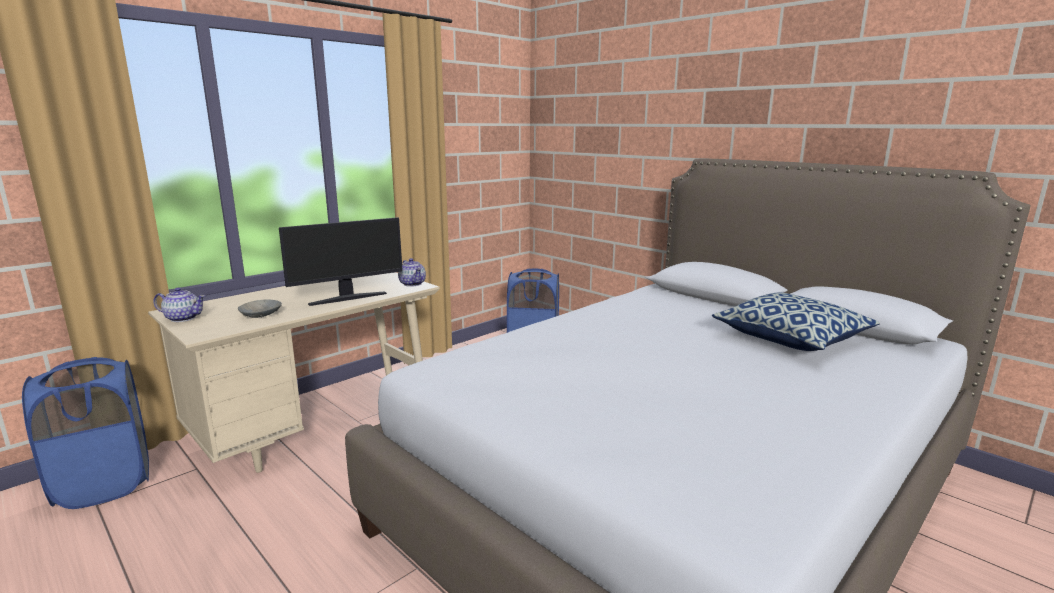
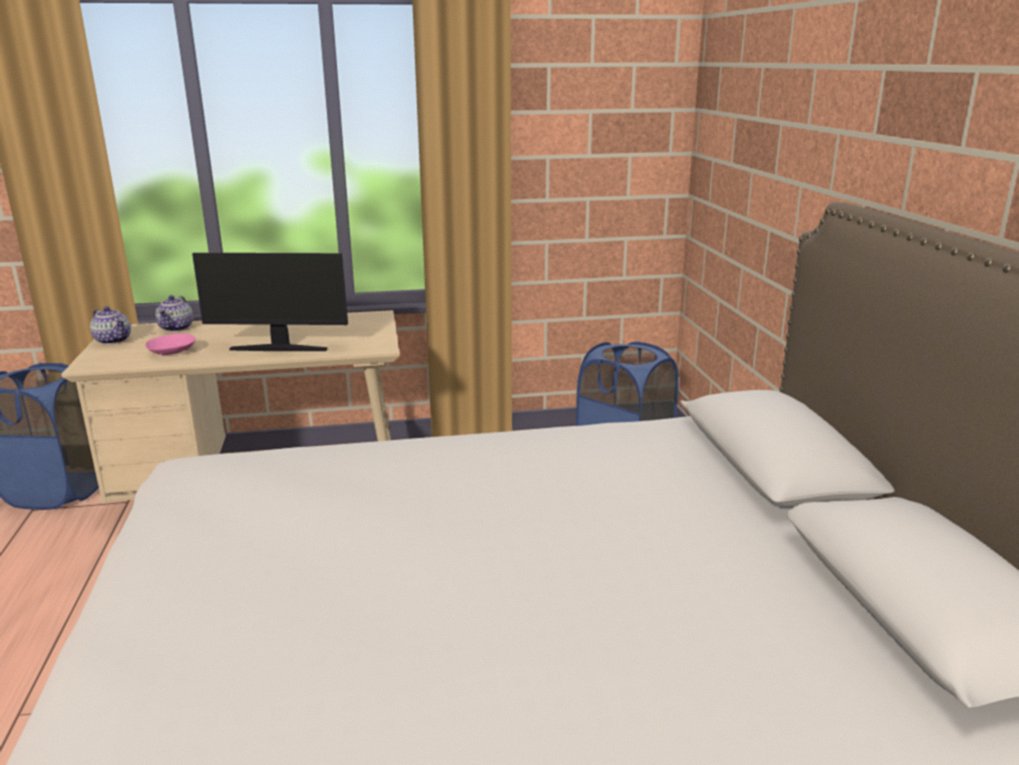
camera: 35 degrees right, 5 degrees up
(260, 315) = (172, 352): grey bowl -> pink bowl
(412, 284) = (378, 342): teapot -> teapot (177, 328)
(791, 339) = (731, 589): pillow -> none

